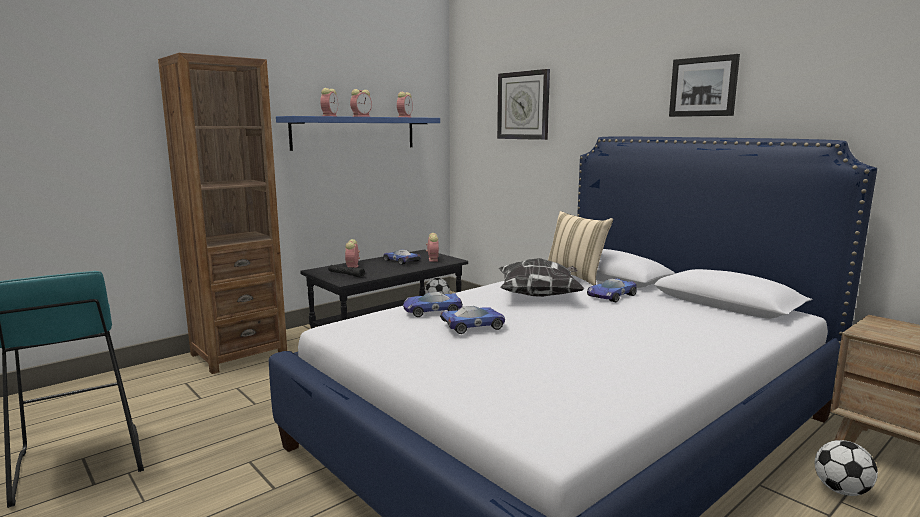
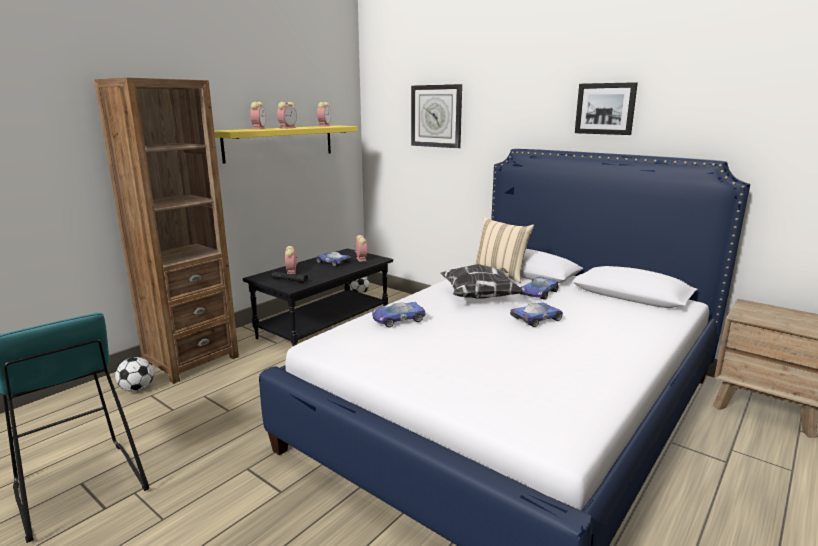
camera: 10 degrees left, 5 degrees up
(354, 133) = (280, 143): blue shelf -> yellow shelf
(474, 325) = (442, 333): toy car -> toy car (537, 318)
(841, 490) = (729, 440): football -> football (137, 389)

